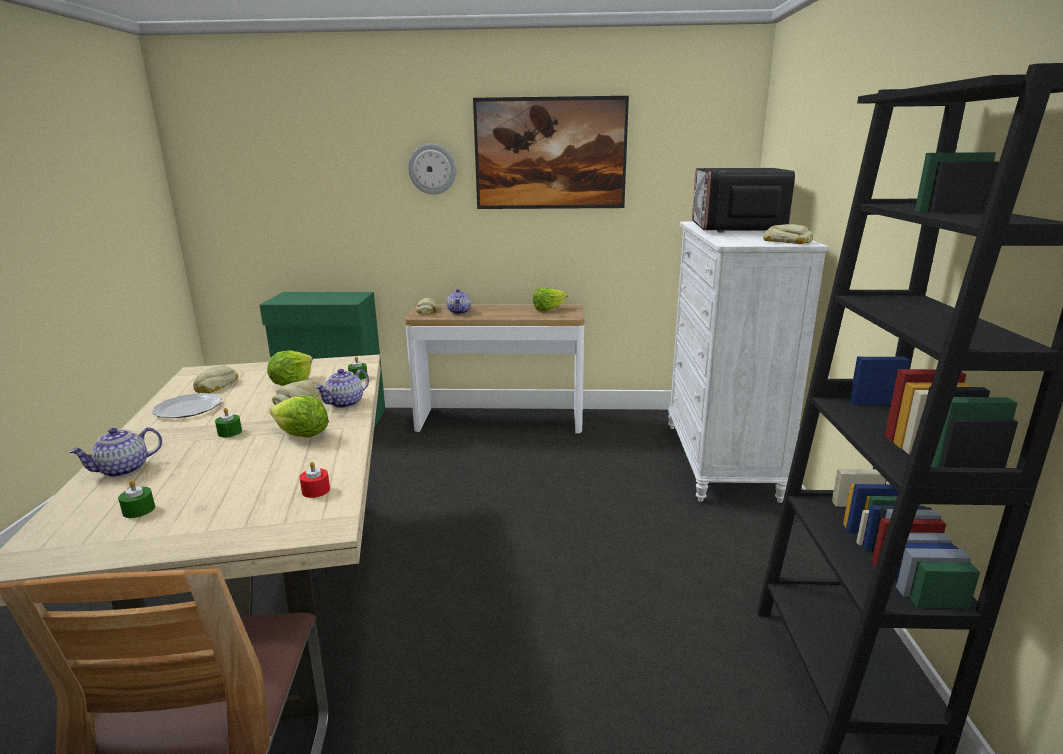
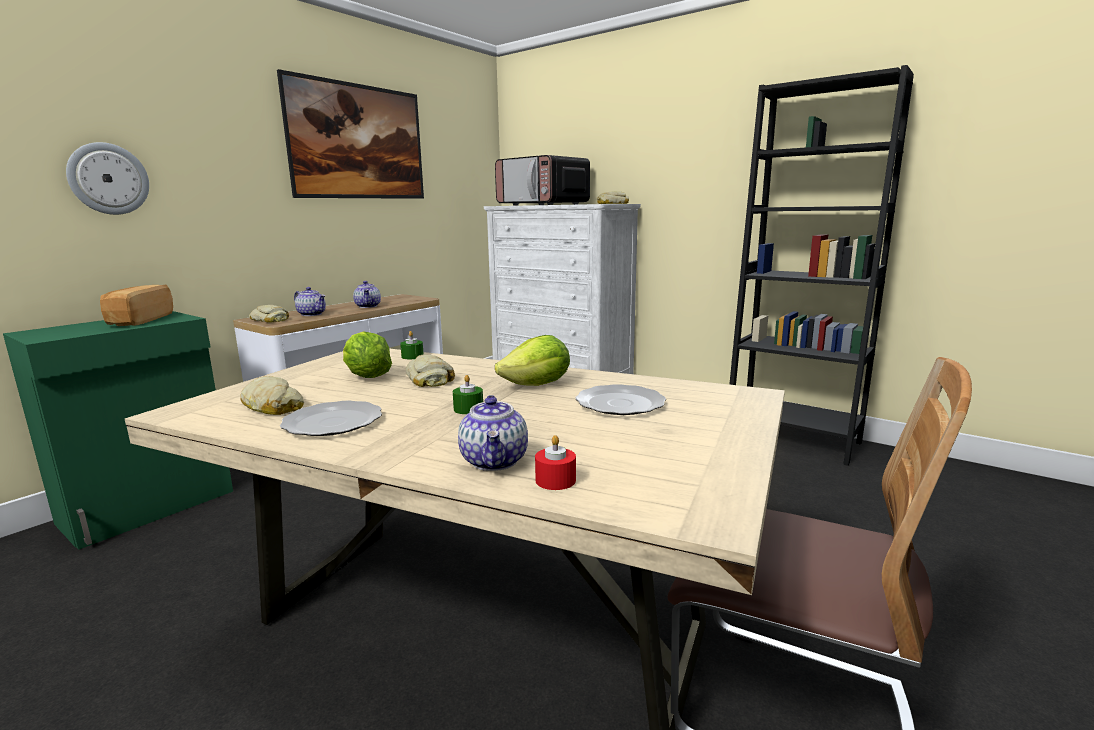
camera: 55 degrees left, 5 degrees down
(139, 510) = (636, 456): green candle -> none
(266, 476) = (621, 404): none -> plate
(316, 490) = (677, 391): red candle -> red candle (555, 480)
(337, 297) = (139, 320): none -> bread
(345, 403) = (480, 366): teapot -> teapot (368, 306)
(432, 169) = (235, 148): wall clock -> wall clock (108, 179)
(549, 309) = (389, 299): lettuce -> none

